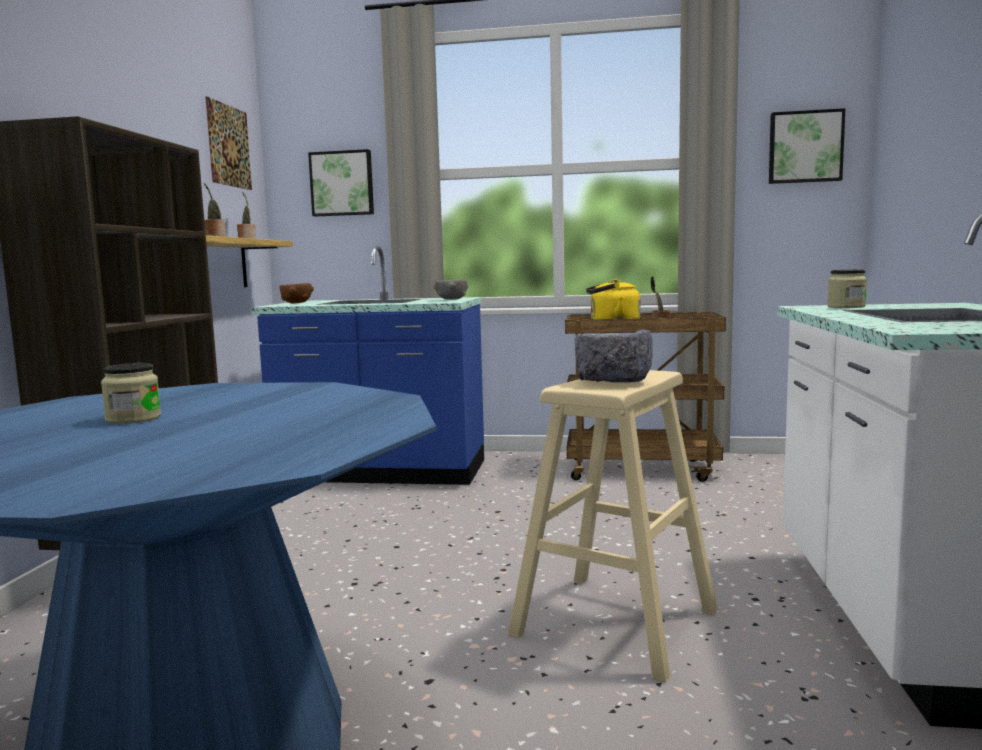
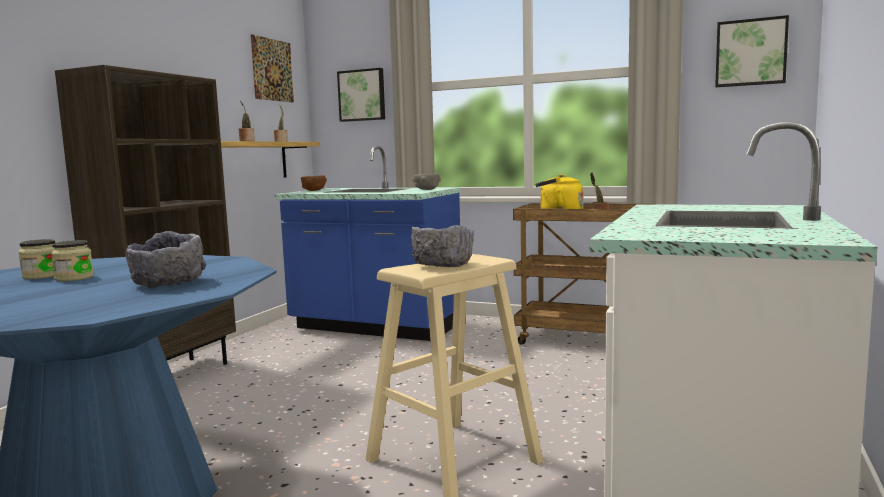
camera: 15 degrees right, 0 degrees up
(304, 417) = (168, 283): none -> grey bowl
(846, 307) = (684, 207): jar -> jar (41, 276)

